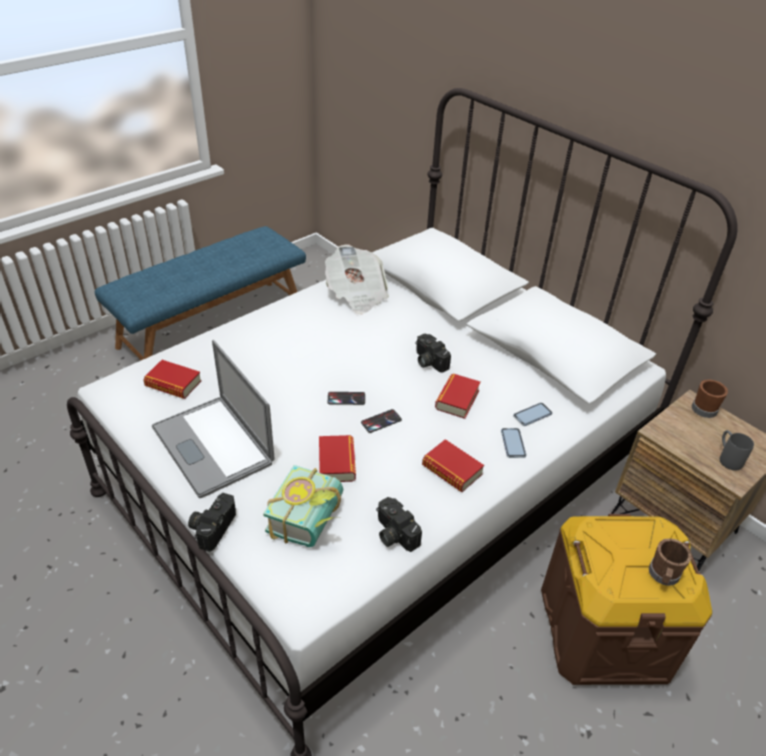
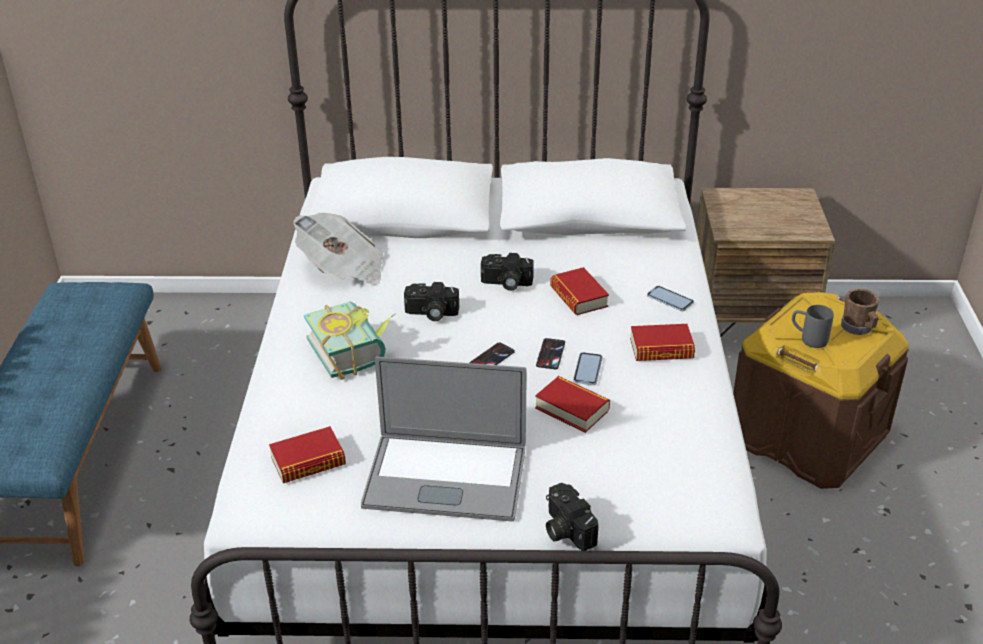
camera: 45 degrees left, 5 degrees down
(312, 520) = (628, 461): book -> book (354, 352)
(393, 534) = (697, 422): camera -> camera (431, 314)
(532, 415) = (649, 270): phone -> phone (587, 370)
(703, 407) = (728, 195): brown mug -> none
(727, 458) = (791, 220): grey mug -> grey mug (808, 338)

